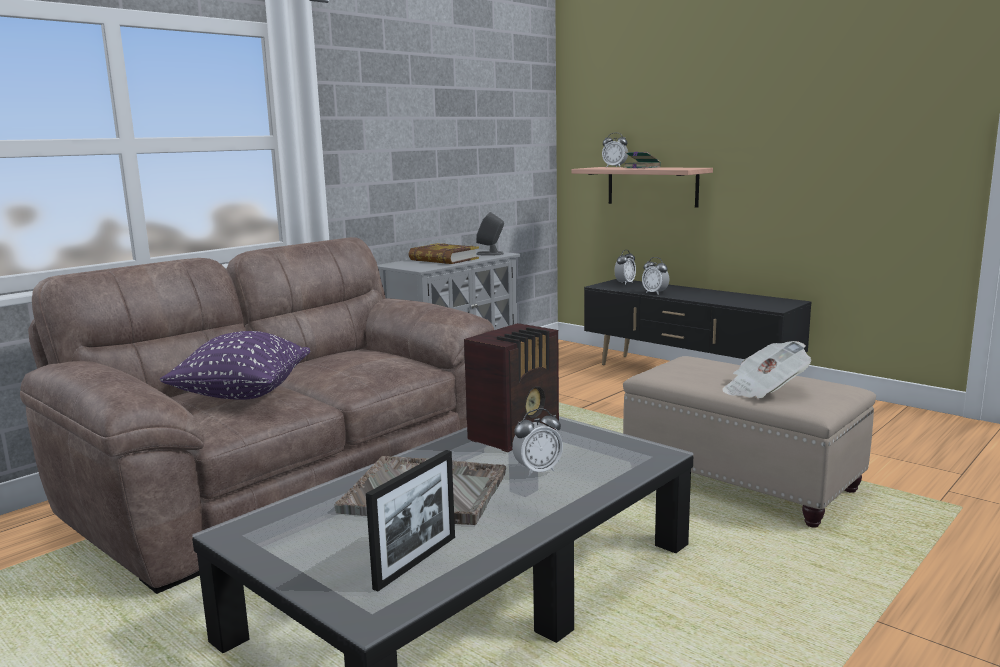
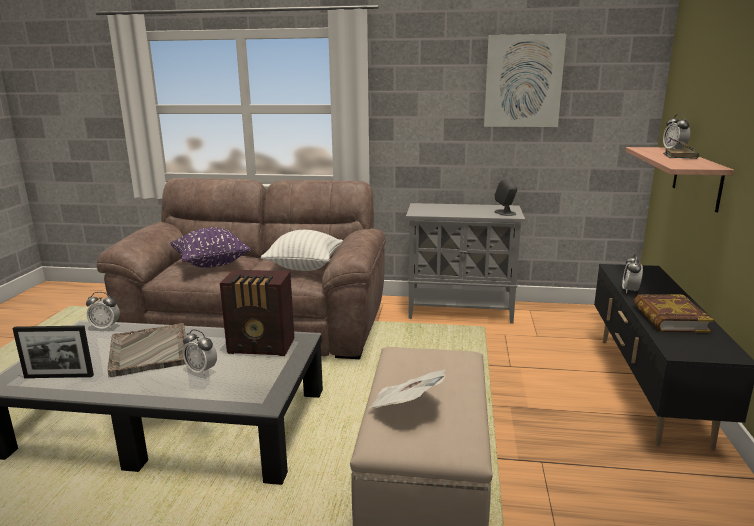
camera: 55 degrees right, 5 degrees up
(374, 358) = (304, 266): none -> white pillow
(443, 259) = (459, 209): book -> book (669, 318)
(460, 106) = (523, 81): none -> picture
(625, 283) = (644, 272): alarm clock -> alarm clock (105, 327)

